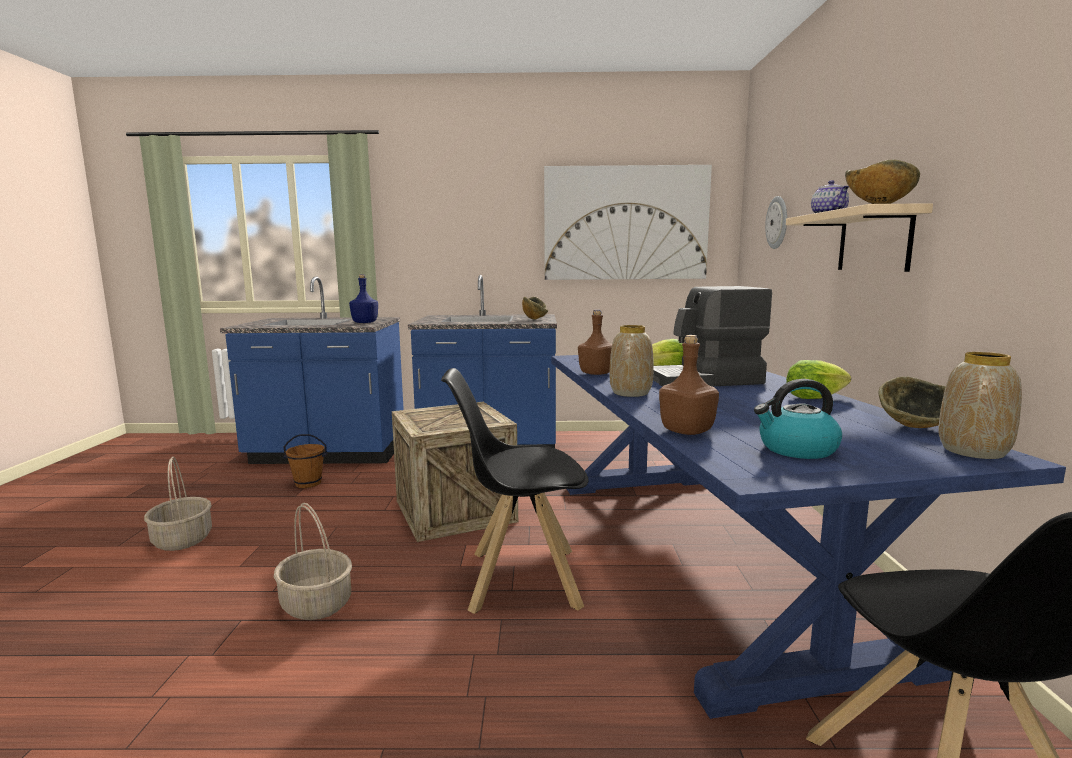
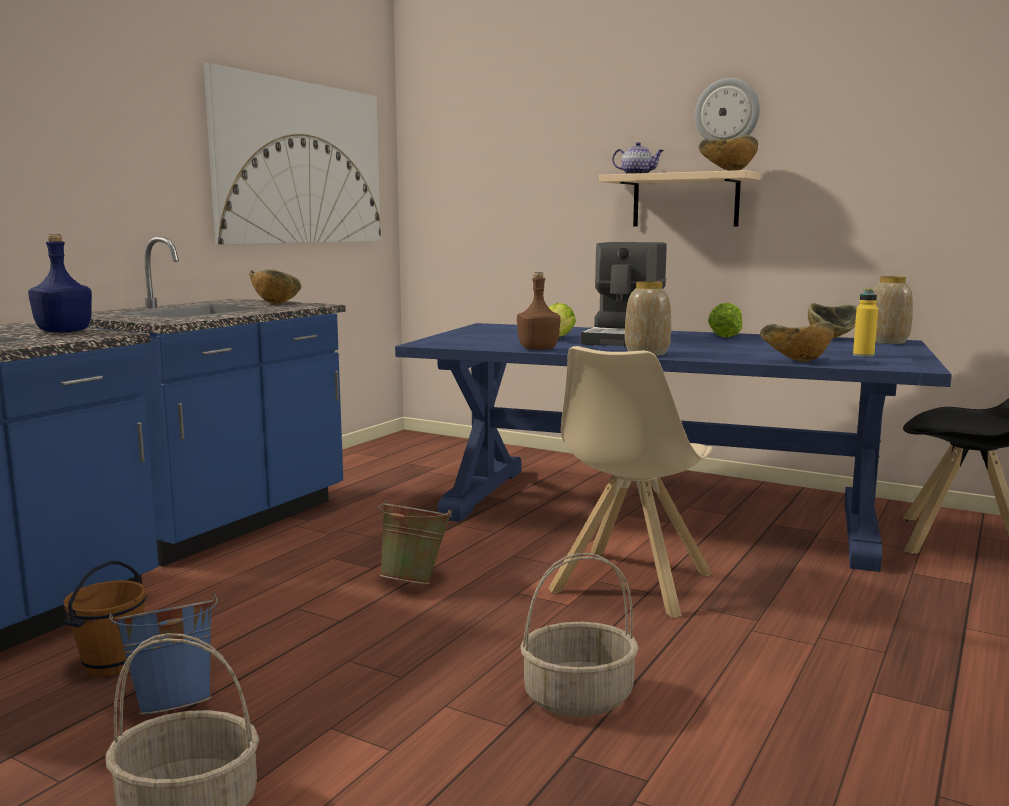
camera: 60 degrees left, 0 degrees up
(274, 507) = (174, 704): none -> blue bucket
(455, 511) = (415, 581): crate -> green bucket
(519, 579) = (629, 584): black chair -> beige chair
(686, 431) = (796, 361): brown bottle -> bowl
(777, 222) = (501, 176): wall clock -> wall clock (727, 113)
(796, 449) = (863, 356): kettle -> yellow bottle

